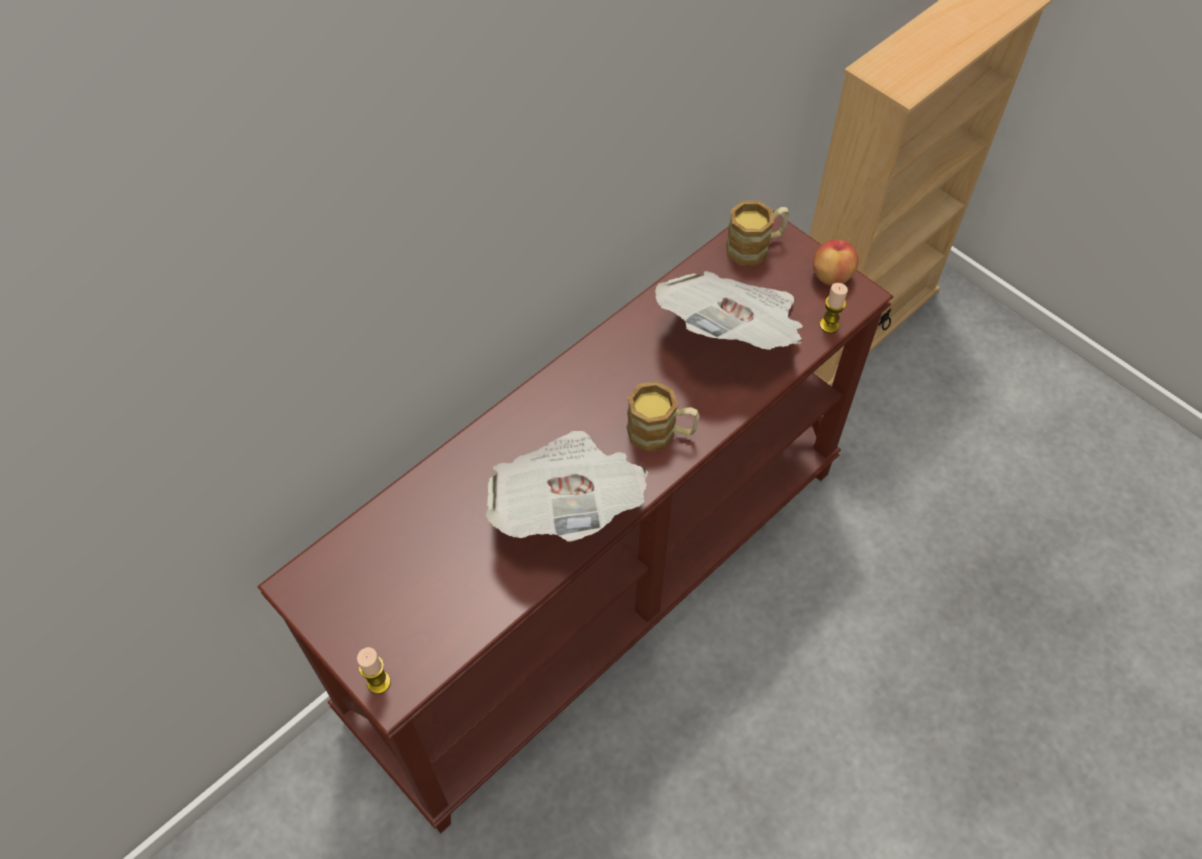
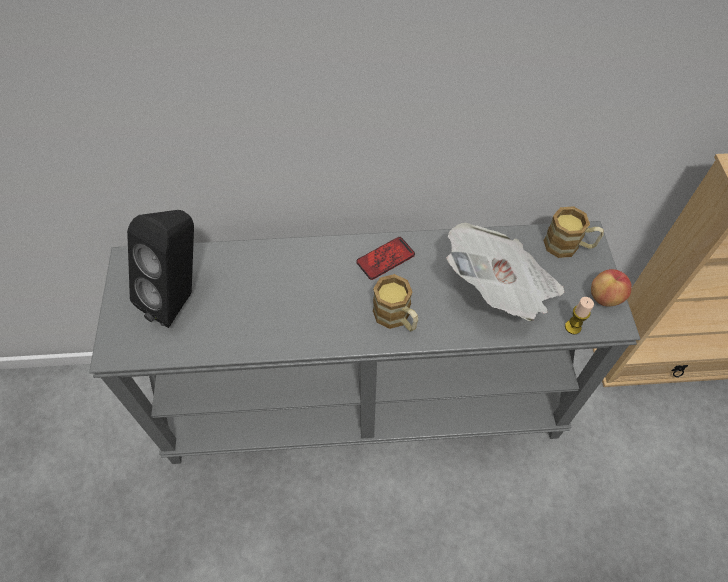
camera: 40 degrees right, 0 degrees up
(379, 682) = (112, 341): candle -> none
(408, 579) = (180, 298): none -> black speaker
(566, 505) = (301, 319): newspaper -> none
(591, 380) = (385, 258): none -> phone
(599, 586) = (364, 400): brown console table -> grey console table

